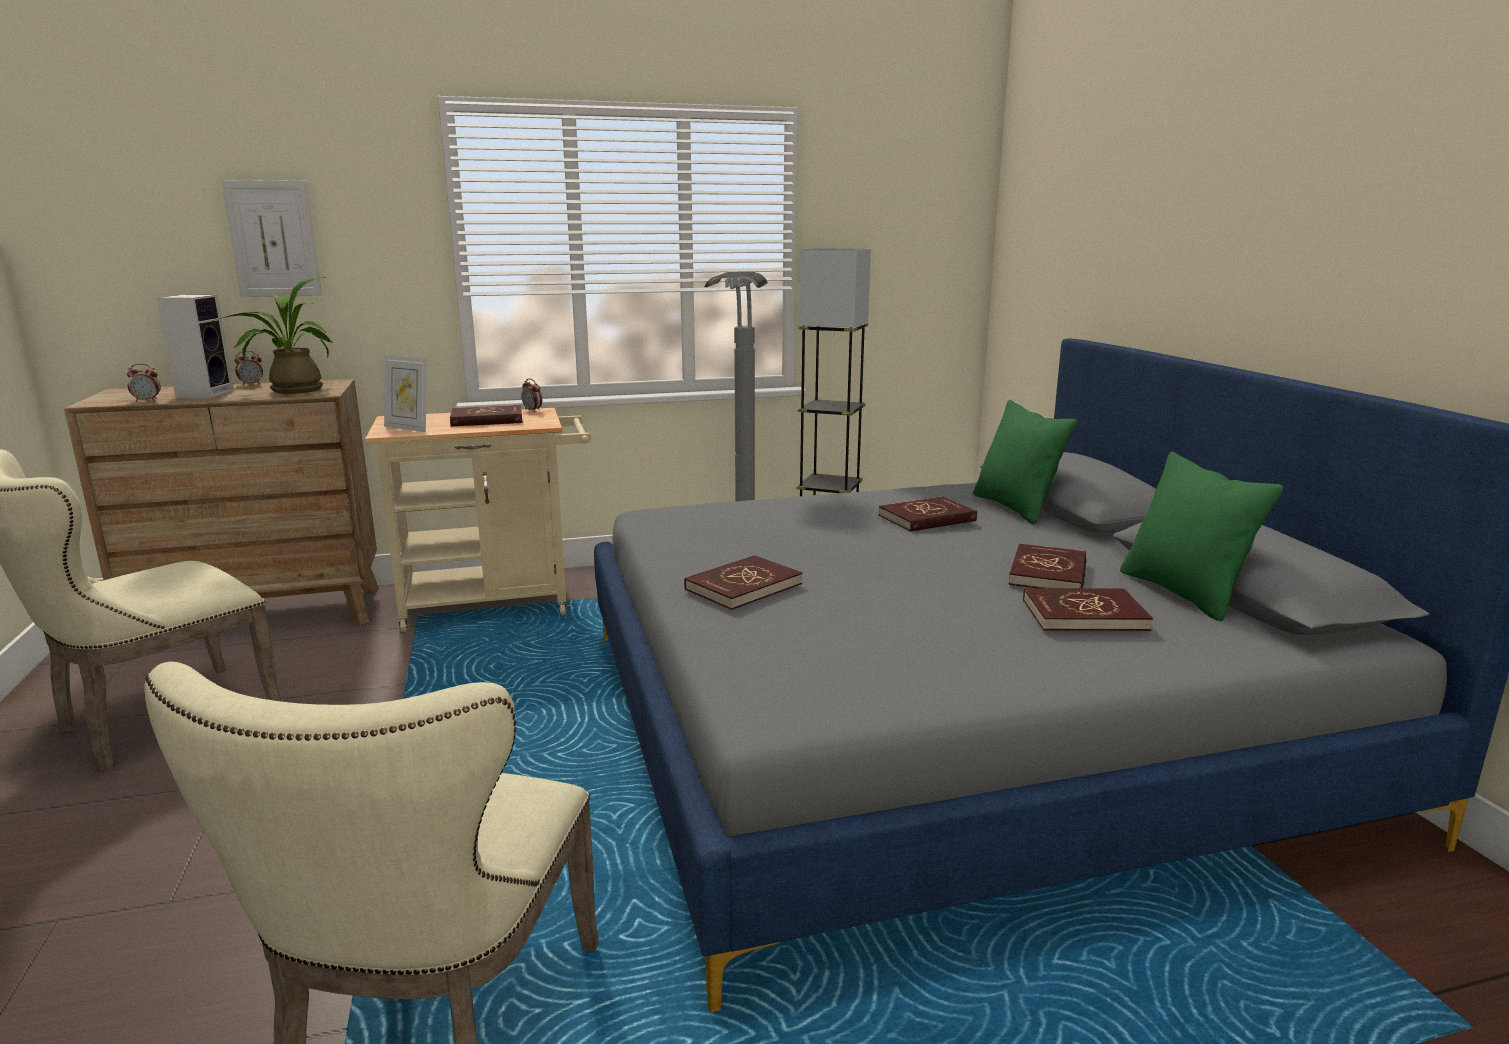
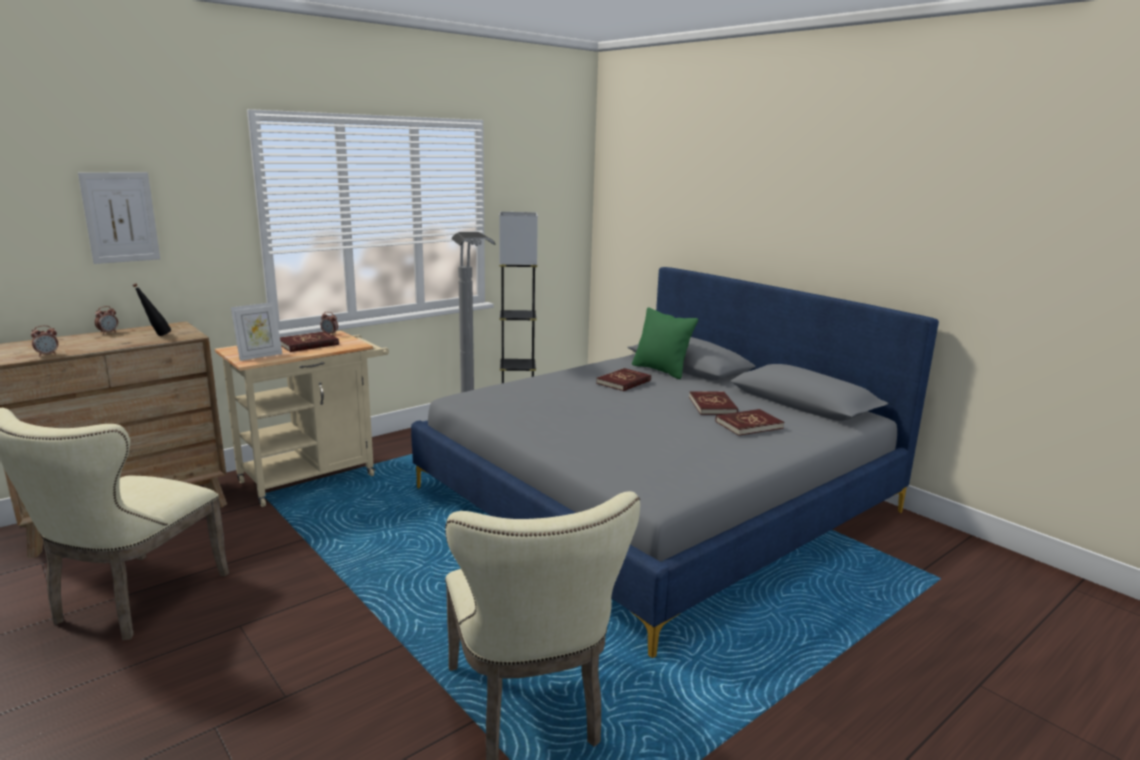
camera: 25 degrees left, 0 degrees up
(205, 394) = (86, 344): speaker -> none
(290, 390) = (156, 336): potted plant -> black bottle
(409, 428) = (259, 356): picture frame -> picture frame turned 45 degrees counterclockwise
(743, 586) = (569, 435): red book -> none
(1184, 593) = (780, 407): green pillow -> none

